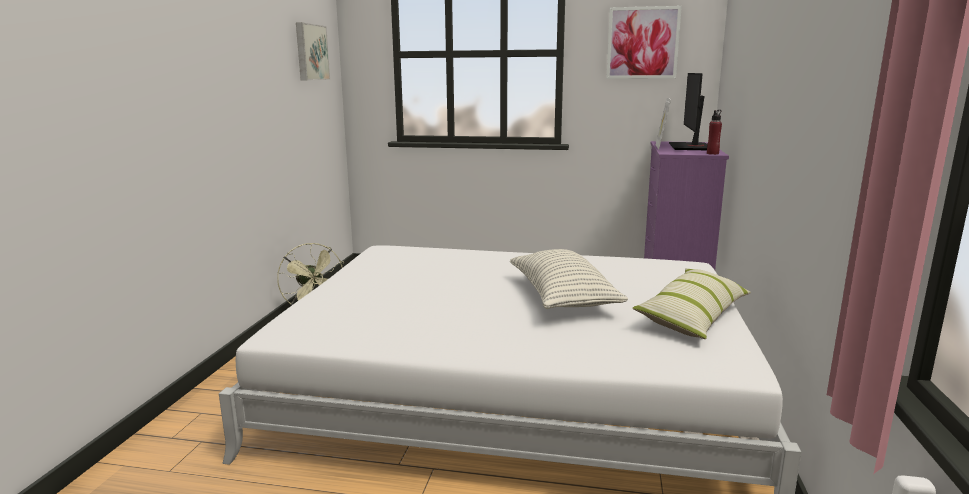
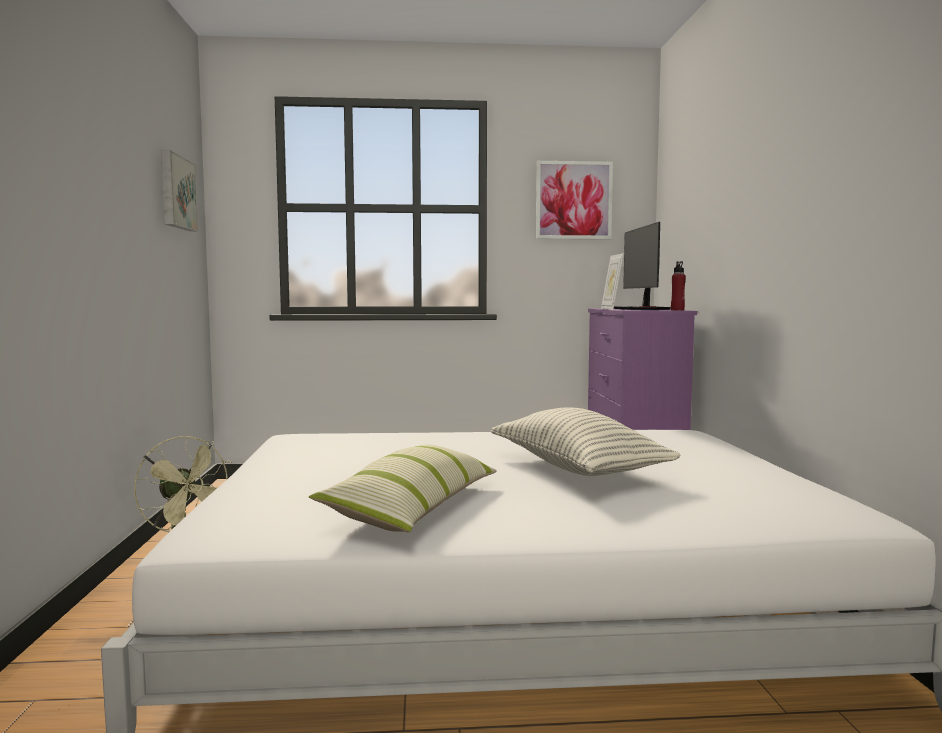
camera: 15 degrees left, 10 degrees down
(693, 316) = (749, 474): pillow -> pillow (413, 507)

